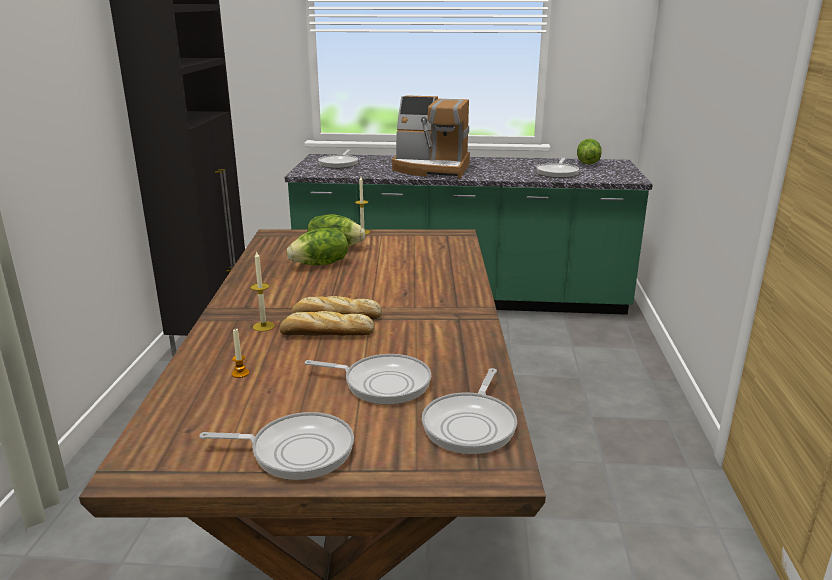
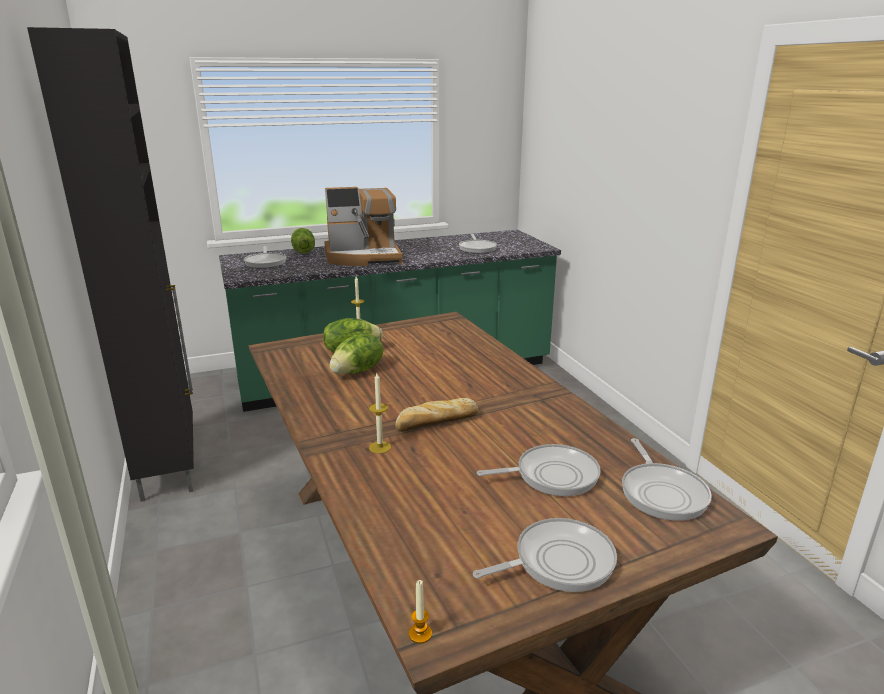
camera: 25 degrees left, 0 degrees up
(240, 373) = (416, 501): candle -> candle (420, 634)
(325, 333) = (446, 440): bread -> none
(587, 163) = (489, 236): lettuce -> lettuce (303, 251)

